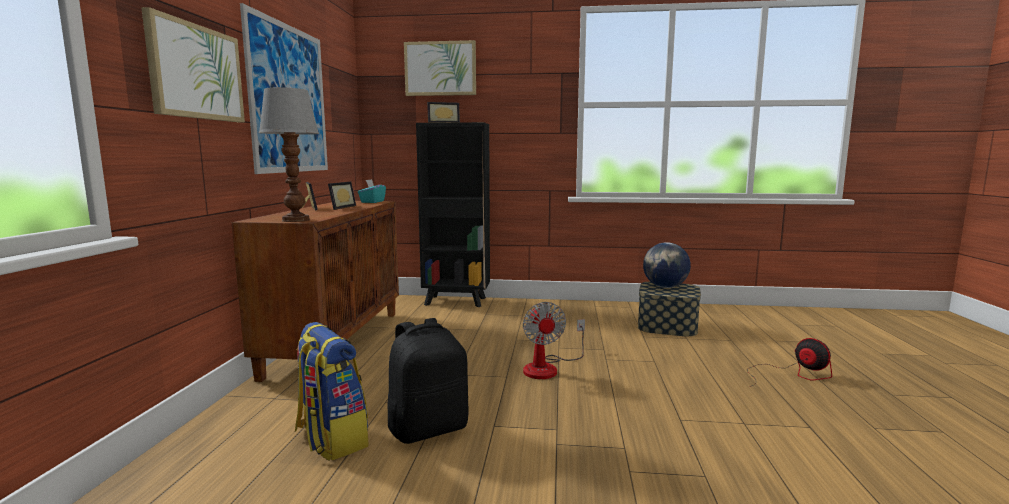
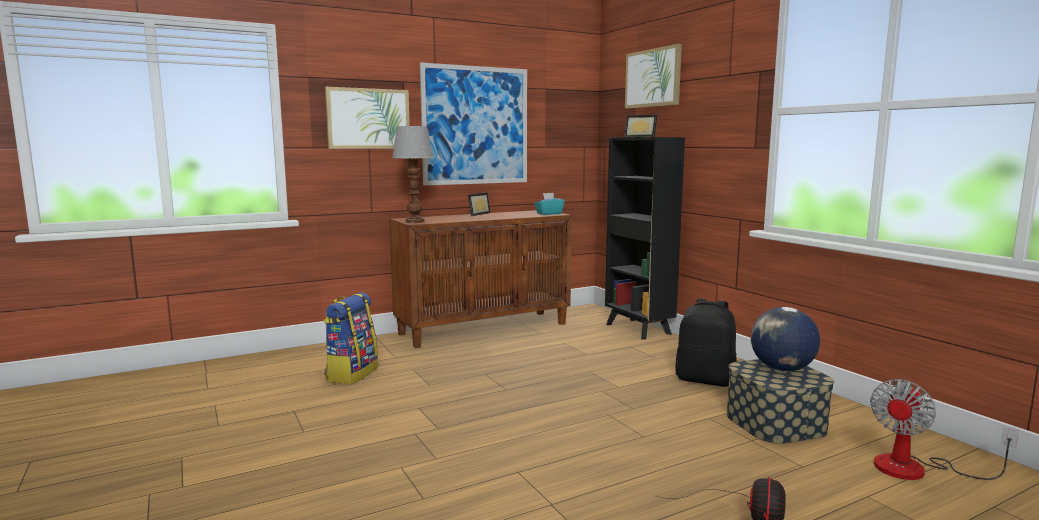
camera: 55 degrees right, 0 degrees up
(339, 207) = (496, 216): picture frame -> none
(429, 428) = (392, 391): black backpack -> black backpack (705, 380)
(548, 368) = (547, 398): fan -> fan (917, 469)

